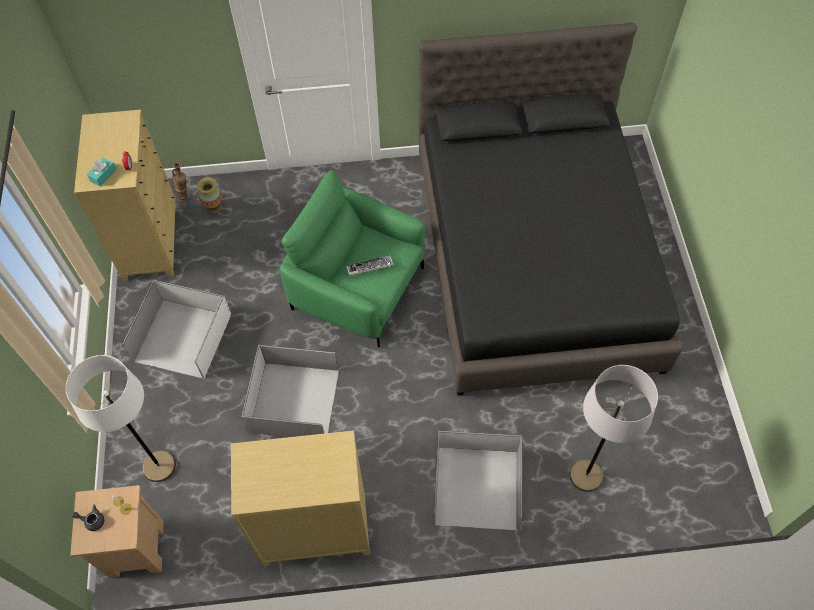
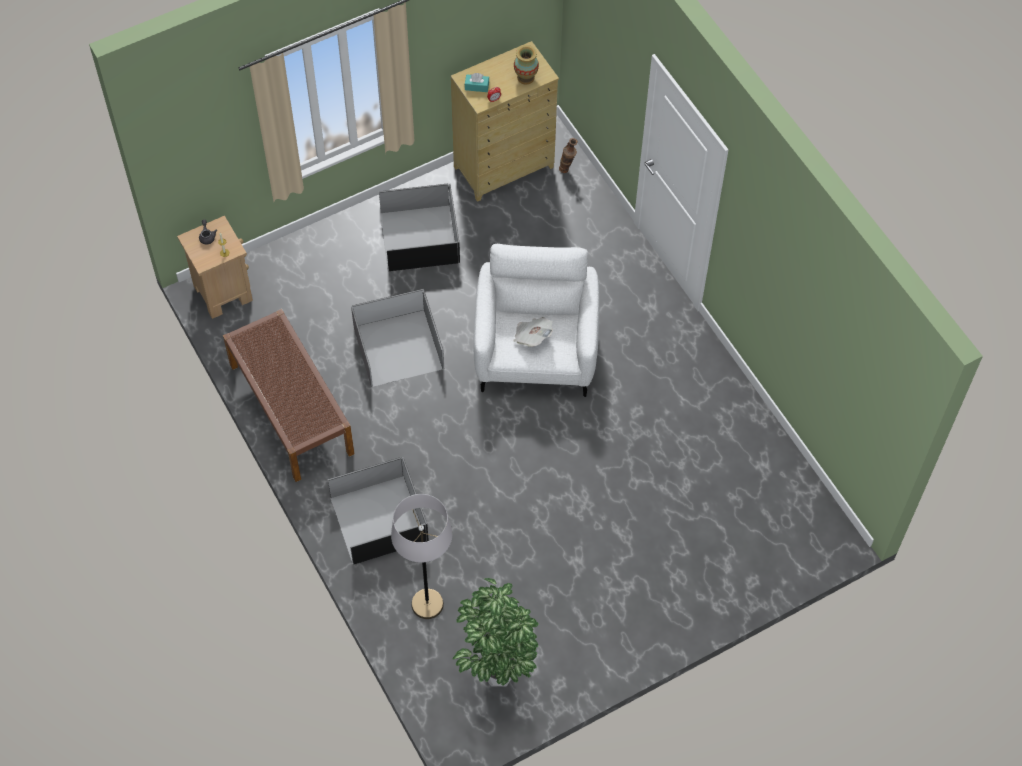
camera: 65 degrees right, 0 degrees up
(159, 466) = (296, 276): white floor lamp -> none
(181, 337) = (419, 236): white storage box -> black storage box
(213, 206) = (567, 197): vase -> vase (525, 77)
(314, 528) = (290, 409): beige dresser -> brown bench
(359, 288) = (536, 352): green armchair -> white armchair
(370, 267) = (532, 337): keyboard -> newspaper
(534, 258) = (645, 490): black bed -> none
(682, 444) = (495, 678): none -> potted plant

